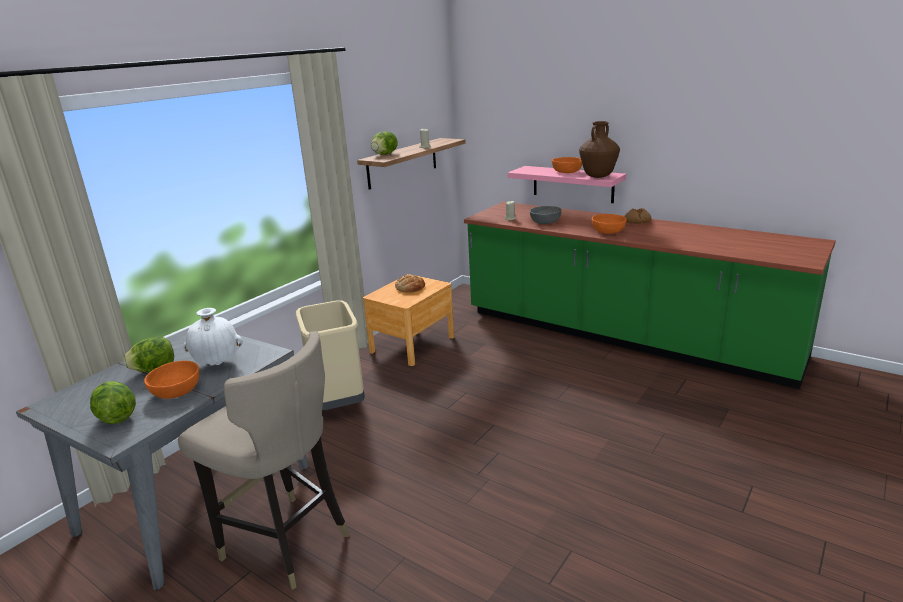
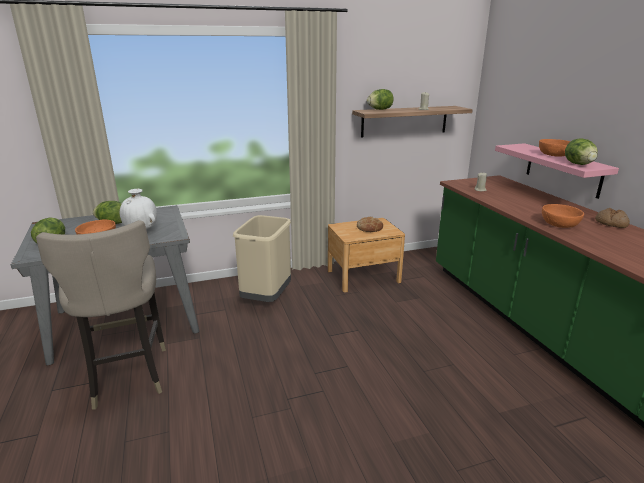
camera: 35 degrees right, 0 degrees up
(545, 222) = (508, 200): grey bowl -> none
(598, 176) = (579, 164): brown vase -> lettuce

